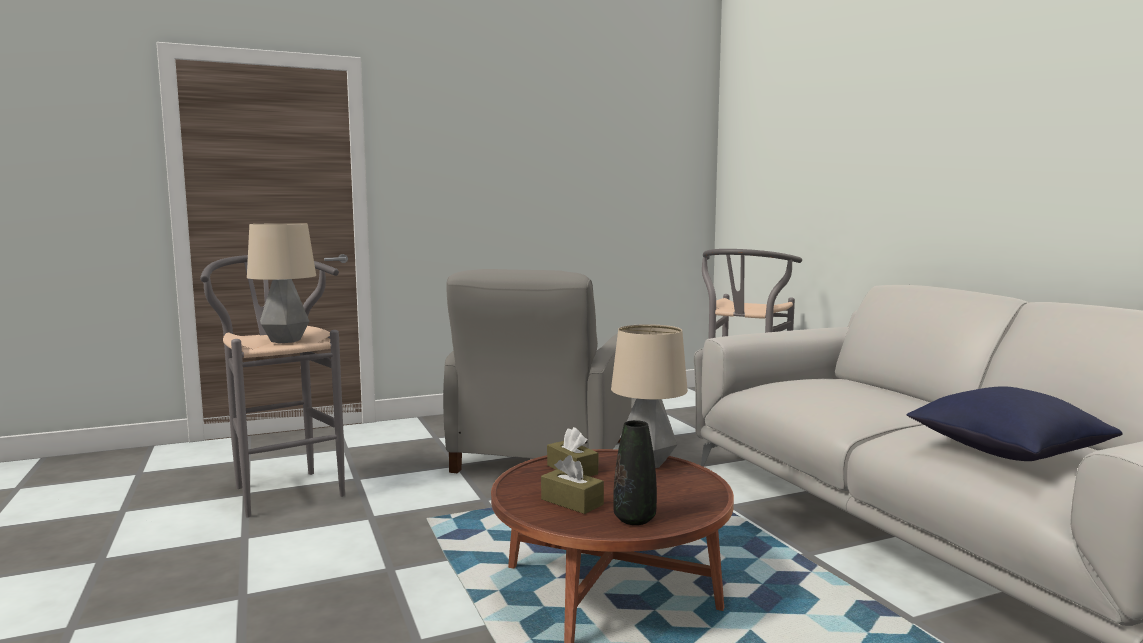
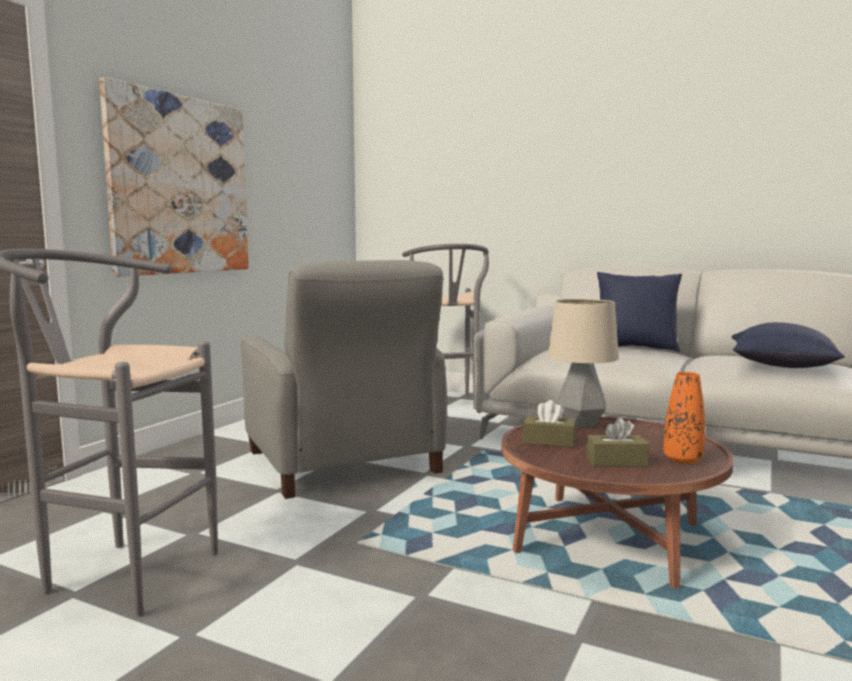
camera: 40 degrees left, 0 degrees up
(286, 341) = (148, 362): table lamp -> none
(482, 193) = (180, 185): none -> picture
(634, 519) = (682, 460): black vase -> orange vase
(880, 396) = (635, 349): none -> blue pillow

